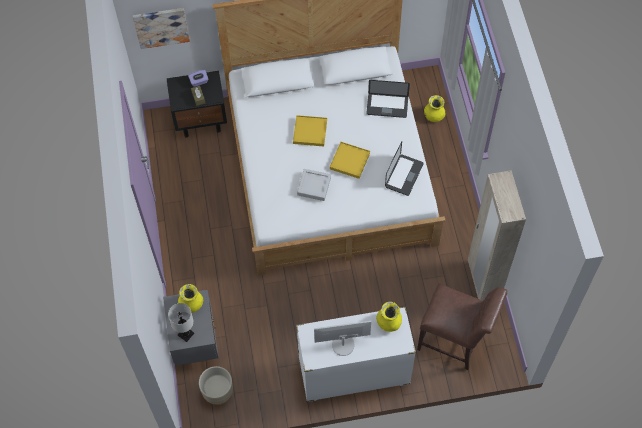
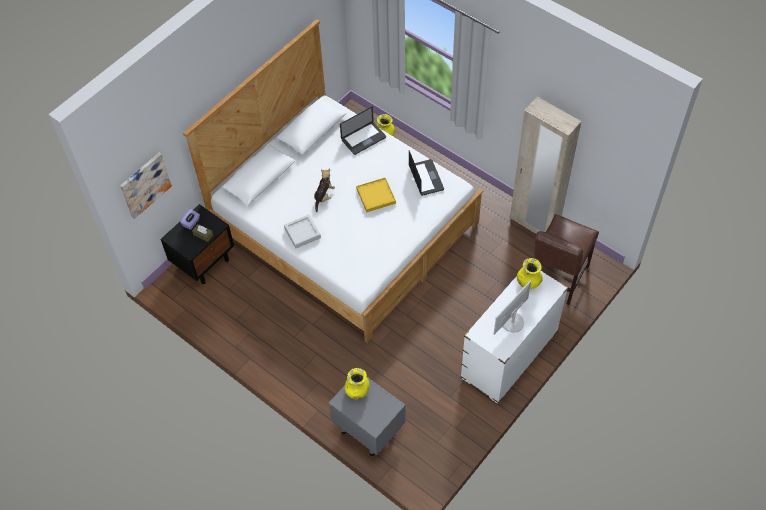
camera: 40 degrees left, 5 degrees down
(186, 334) = (375, 415): white table lamp -> none
(218, 392) = (424, 452): beige planter -> none
(310, 132) = (324, 196): yellow tray -> plush toy
(314, 186) = (368, 232): grey tray -> grey tray (302, 233)
(454, 342) = (556, 279): brown chair -> brown chair turned 135 degrees clockwise

